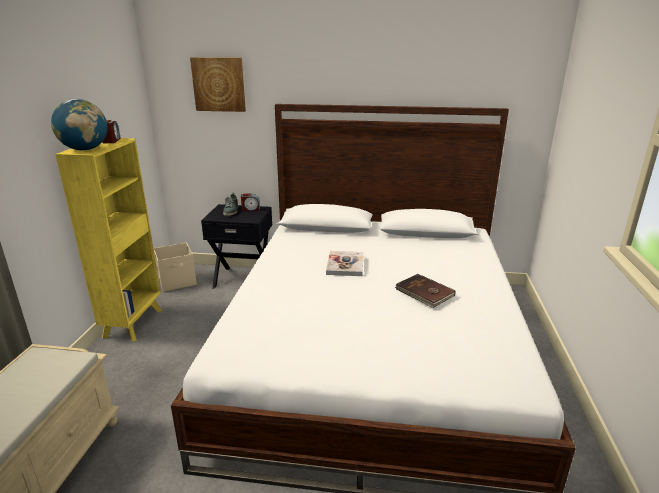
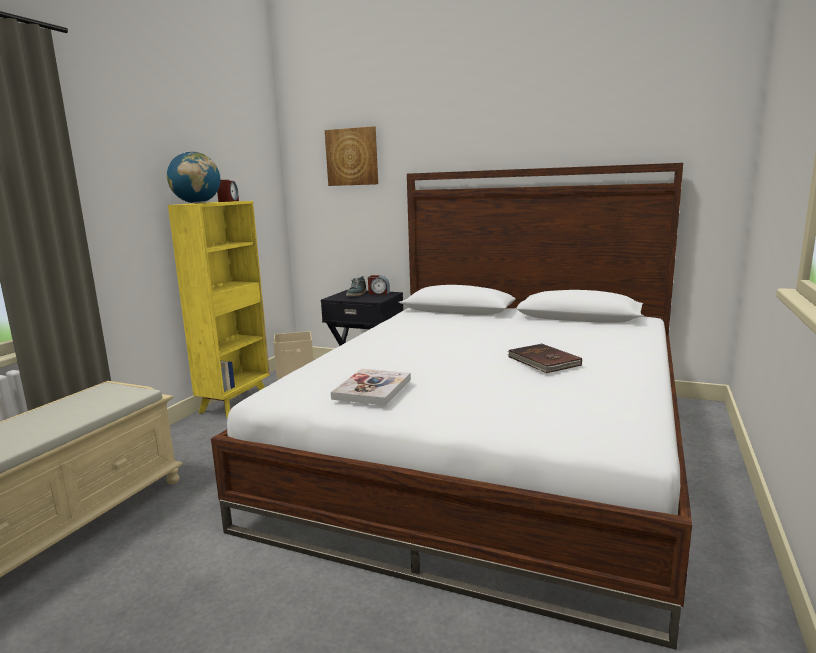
camera: 15 degrees right, 10 degrees down
(345, 265) = (460, 337): book -> book (372, 389)

